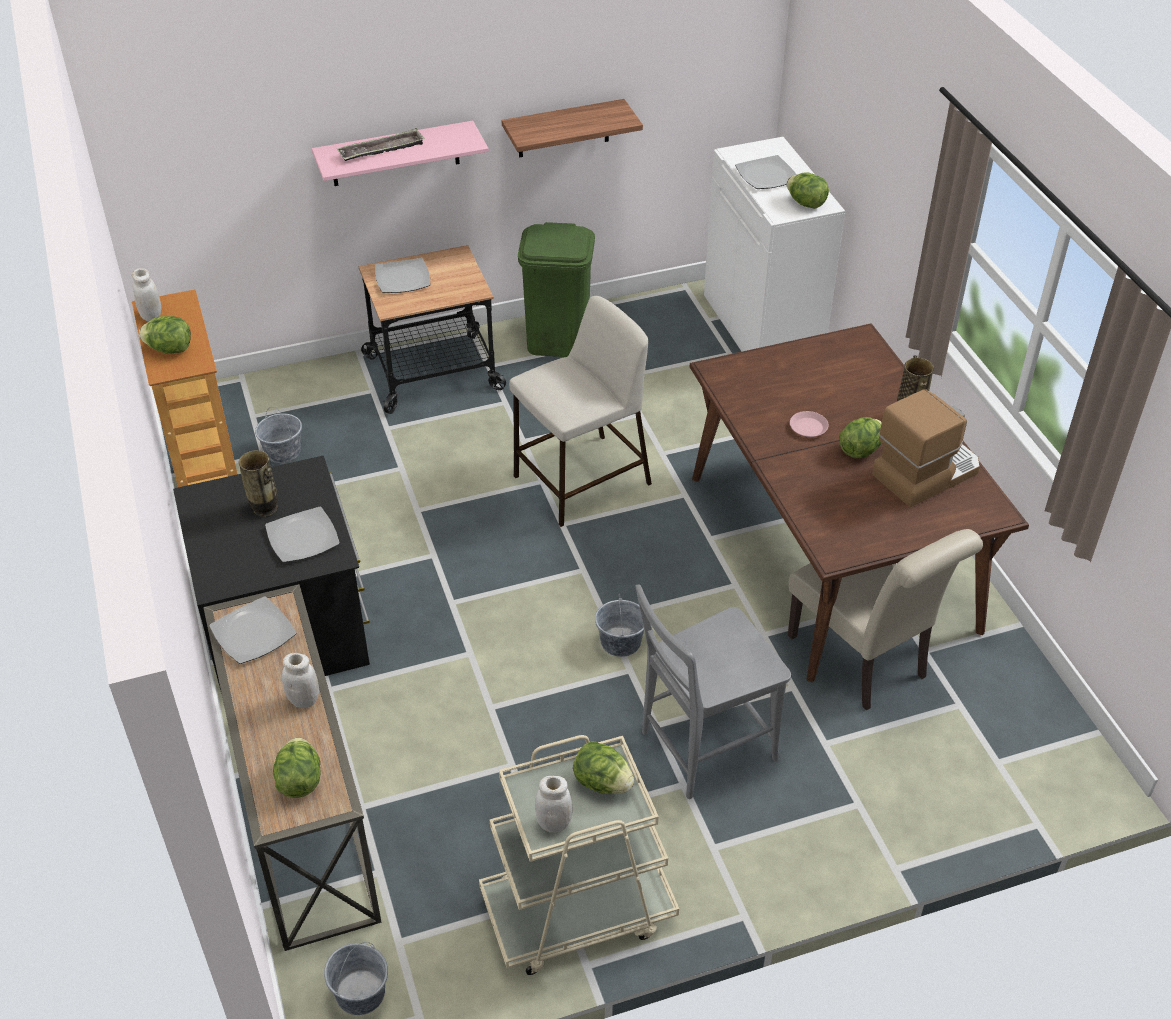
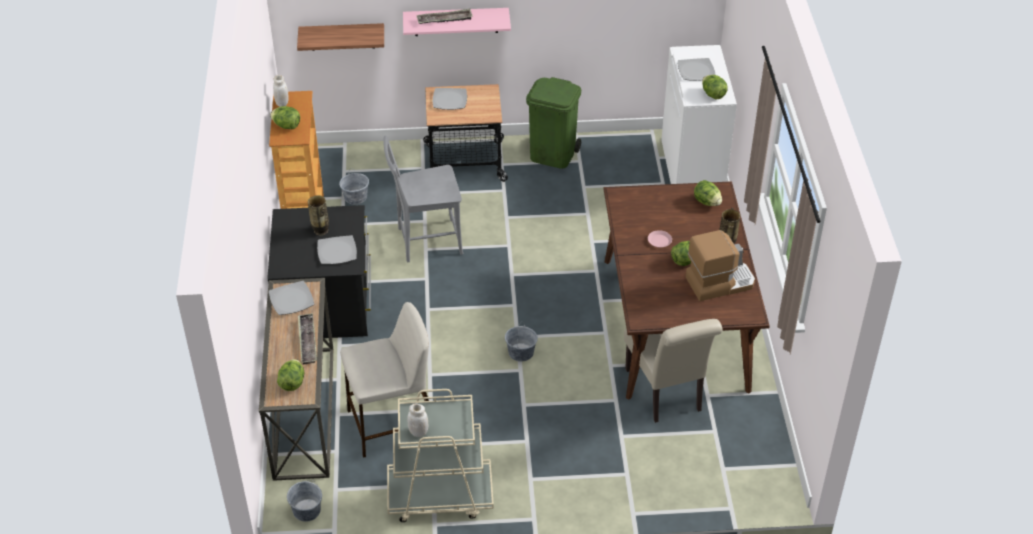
camera: 15 degrees right, 0 degrees up
(304, 700) = (307, 341): white jar -> tray
(563, 129) = (569, 20): shelf -> shelf (342, 37)
(581, 481) = (533, 249): beige stool -> beige stool (392, 424)
(602, 782) = (452, 417): lettuce -> lettuce (707, 202)
(701, 748) = (546, 423): grey chair -> grey chair (426, 241)

